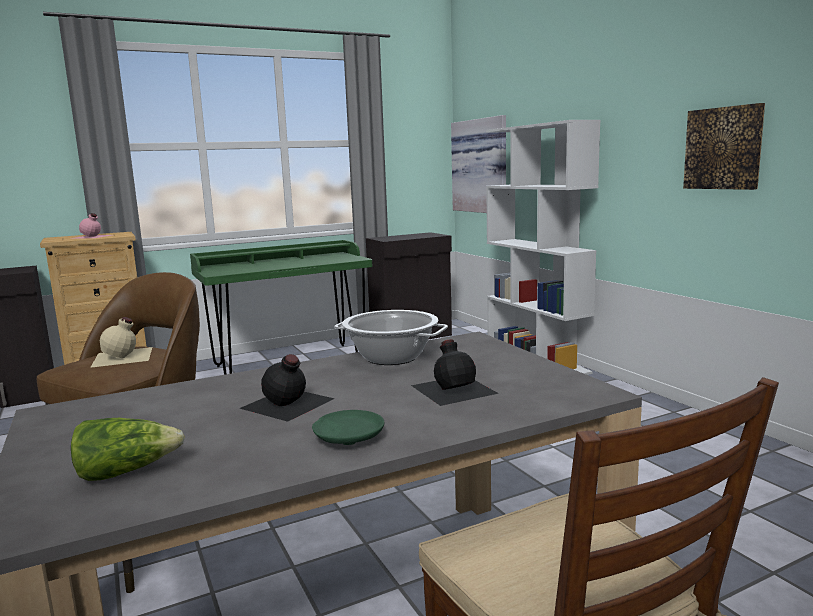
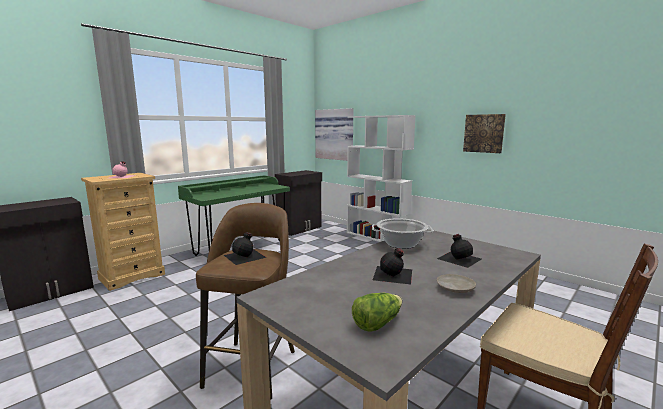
camera: 20 degrees left, 0 degrees up
(123, 356) = (245, 256): beige bottle -> black bottle
(348, 437) = (455, 289): green plate -> beige plate

